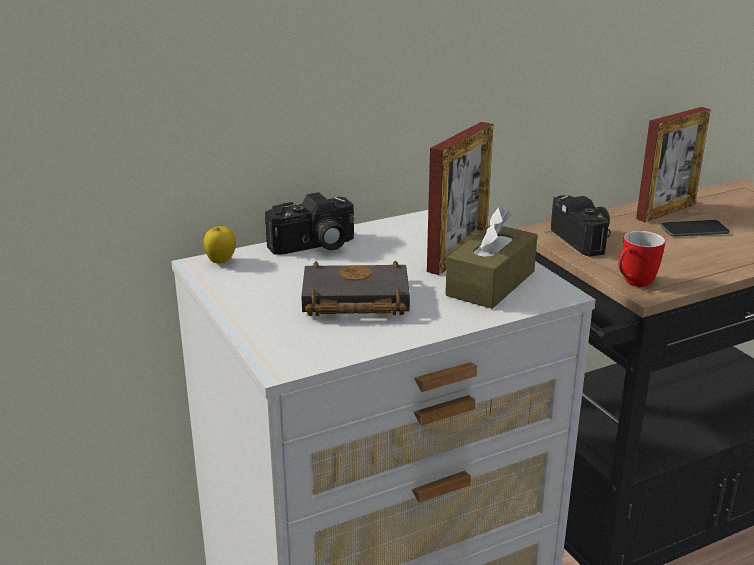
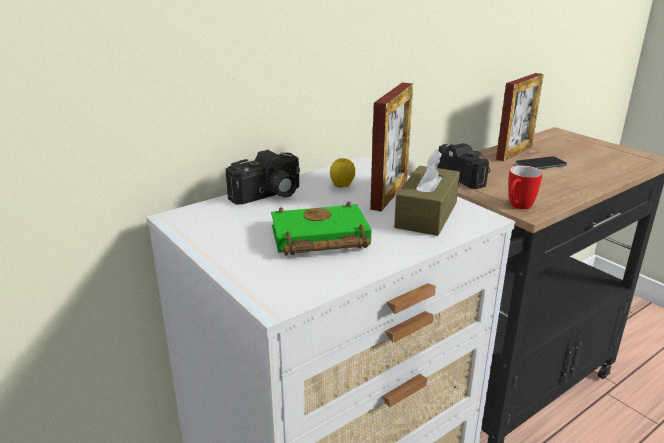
camera: 10 degrees left, 0 degrees up
(221, 262) = (191, 214): apple -> apple (342, 186)
(352, 301) = (318, 239): black book -> green book

